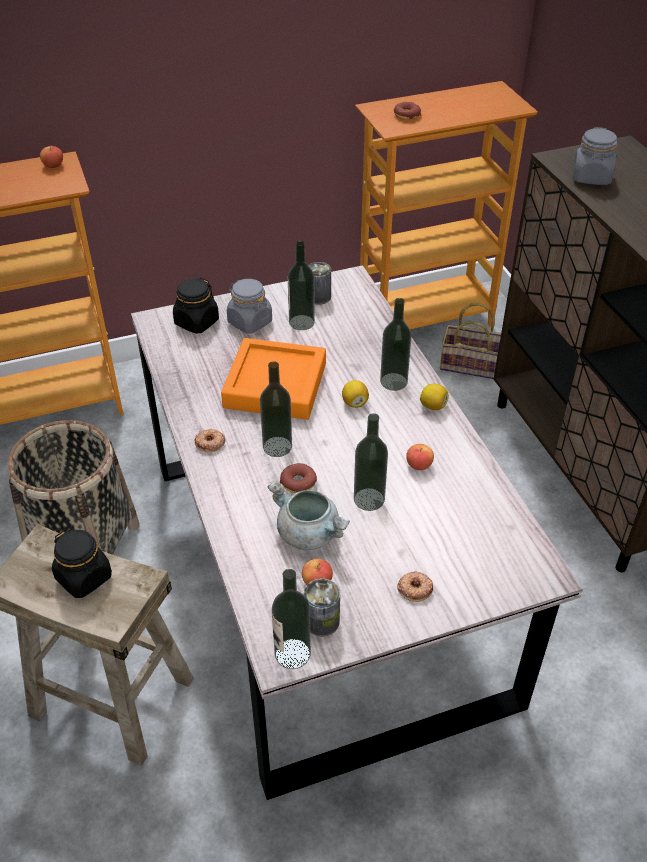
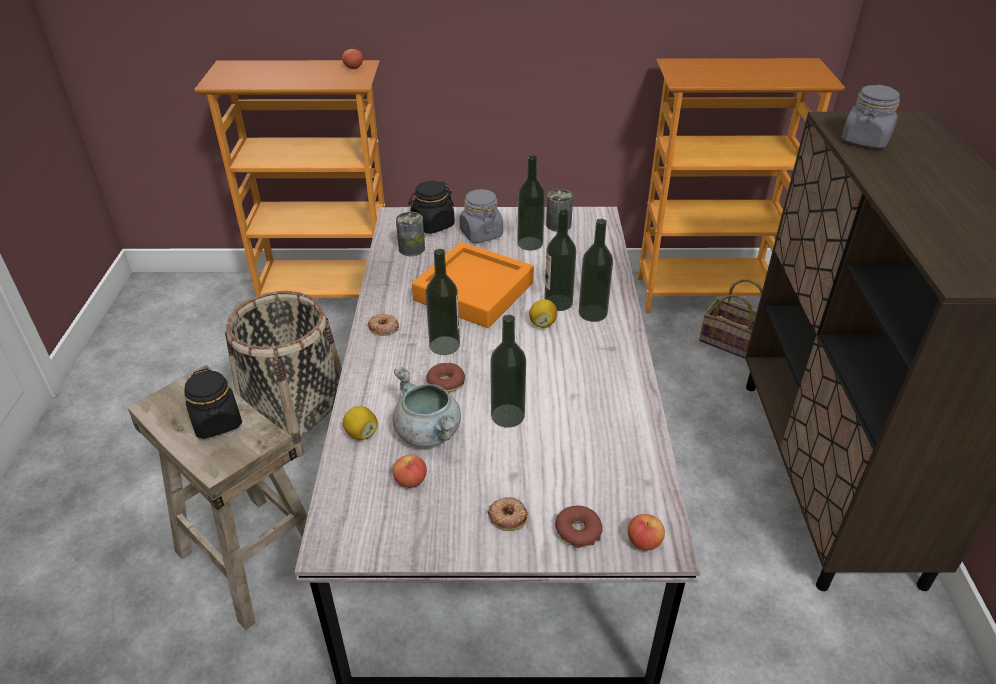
camera: 20 degrees right, 5 degrees down
(292, 654) = (345, 544): bottle -> bottle (558, 302)
(321, 621) = (393, 520): can -> can (411, 249)
(406, 115) = (702, 73): donut -> donut (578, 531)
(419, 465) = (577, 396): apple -> apple (644, 542)
(433, 406) = (622, 344): lemon -> lemon (361, 433)

